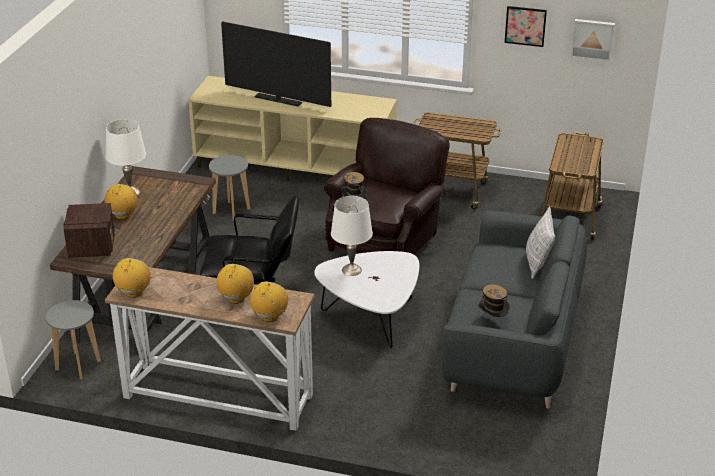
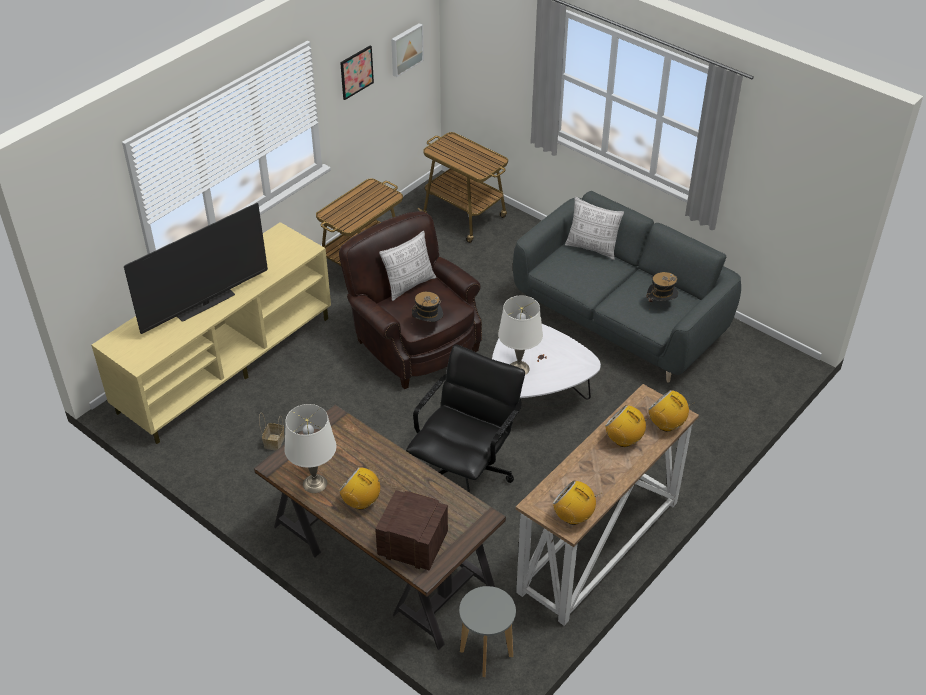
camera: 65 degrees left, 10 degrees up
(231, 211) = (274, 441): grey stool -> basket
(395, 184) = (409, 285): none -> pillow

